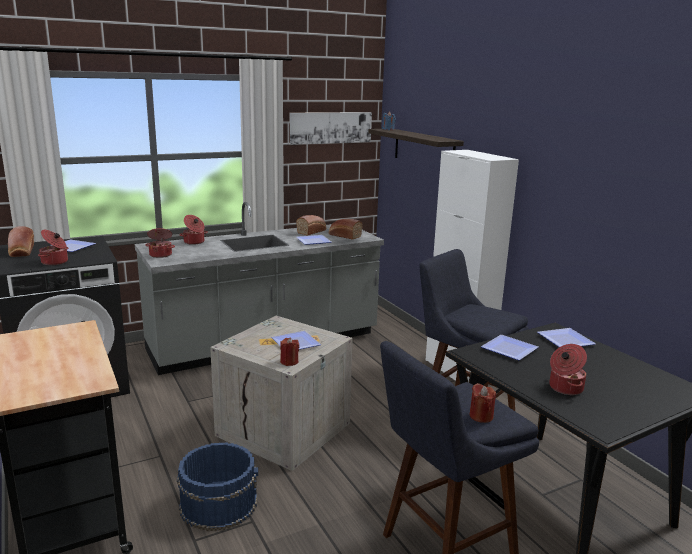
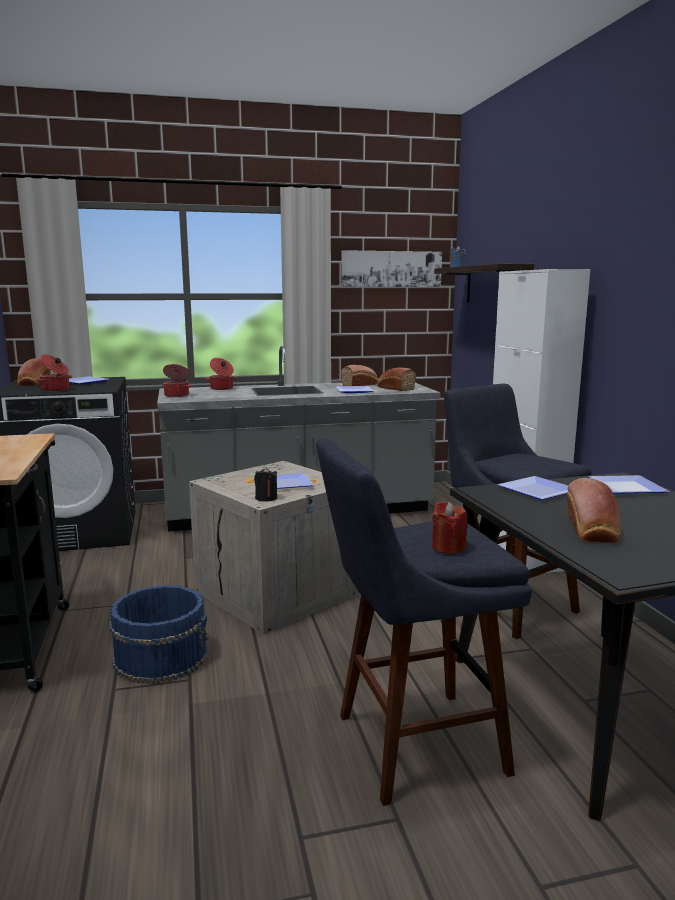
camera: 15 degrees right, 5 degrees down
(289, 362) = (266, 498): red candle -> black candle
(564, 388) = (592, 530): cooking pot -> bread

